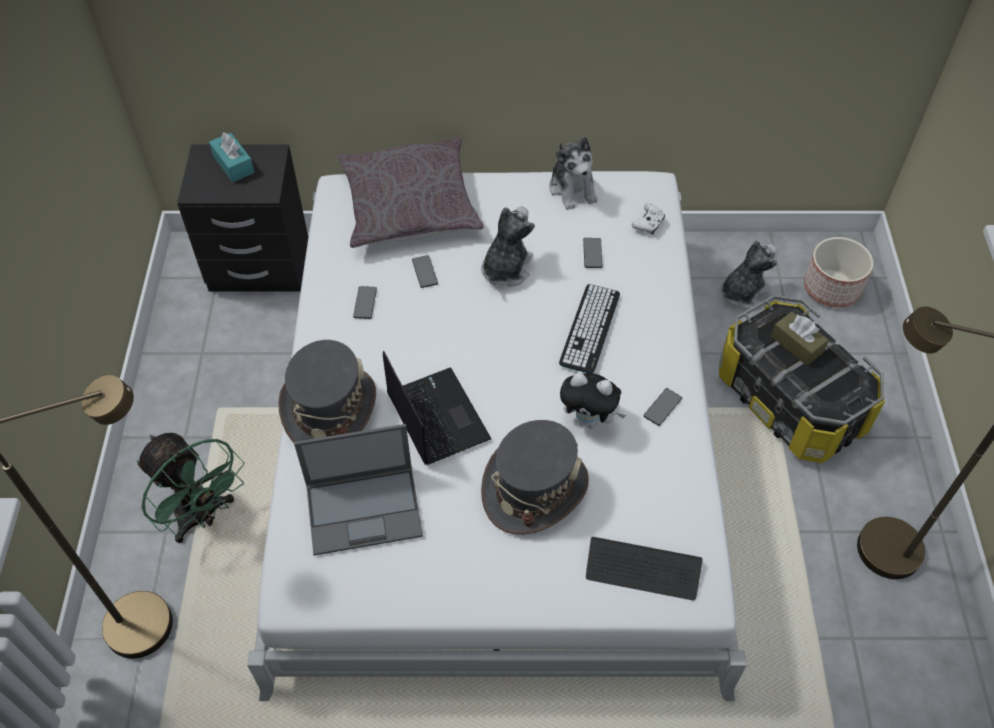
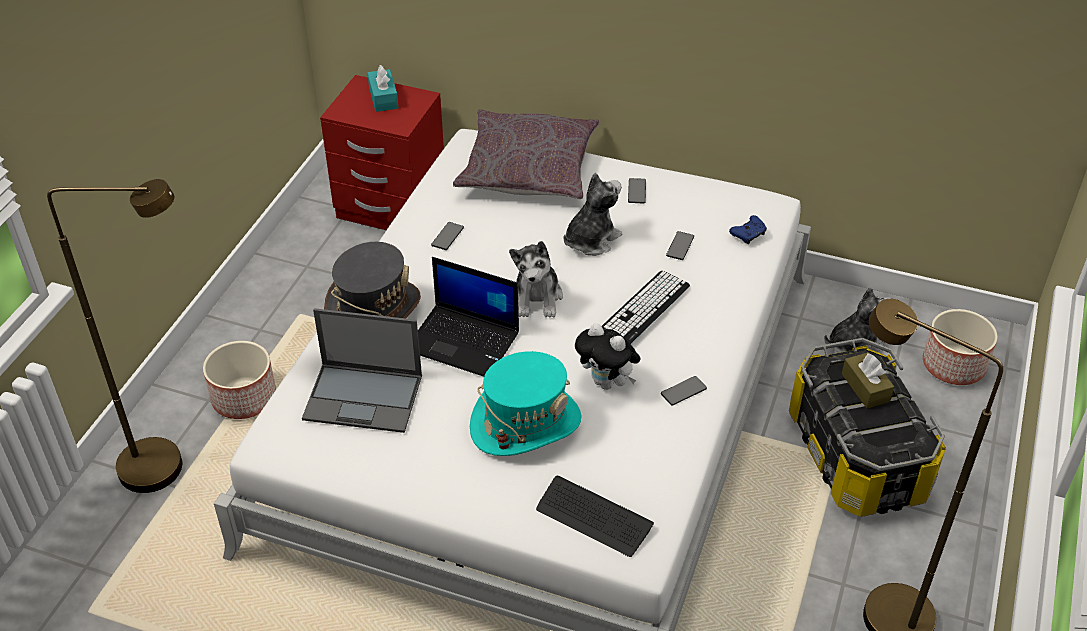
camera: 20 degrees right, 10 degrees down
(202, 517) = (244, 397): green fan -> planter
(259, 265) = (391, 207): black nightstand -> red nightstand
(424, 272) = (514, 225): phone -> phone (637, 191)
(436, 416) = (464, 341): laptop -> laptop turned 120 degrees clockwise
(534, 488) = (525, 423): grey hat -> turquoise hat
(573, 189) = (689, 189): plush toy -> plush toy (537, 297)
(648, 223) = (748, 234): white game controller -> blue game controller

